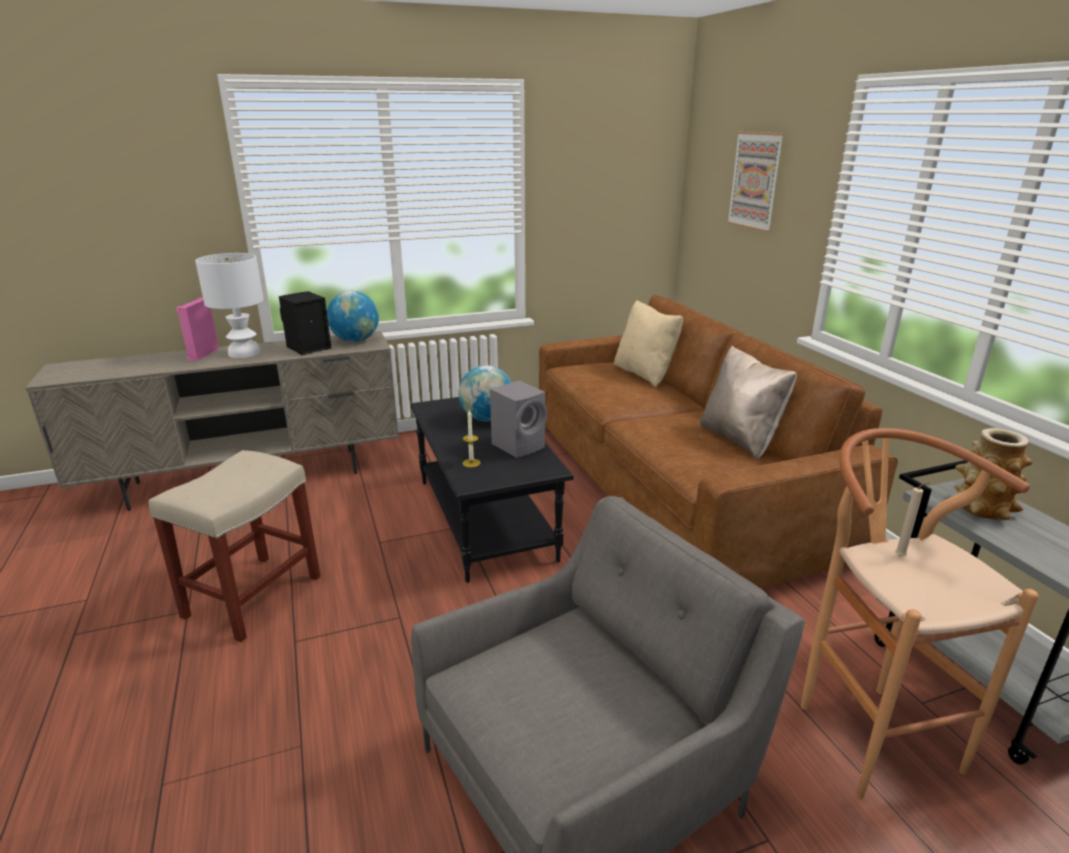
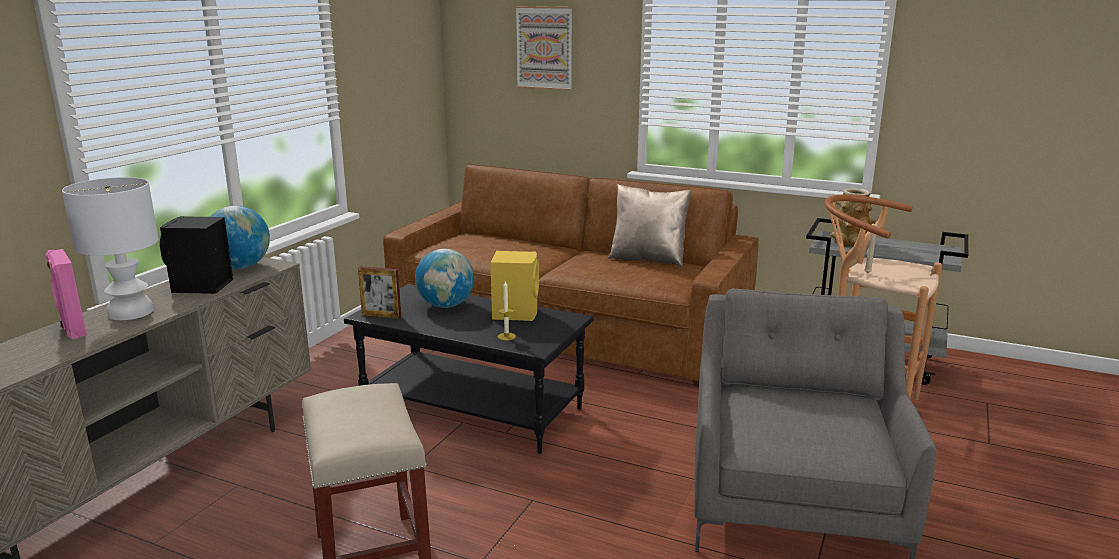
camera: 45 degrees left, 5 degrees down
(432, 410) = (381, 316): none -> picture frame
(520, 445) = (515, 313): grey speaker -> yellow speaker
(645, 374) = (500, 238): beige pillow -> none

